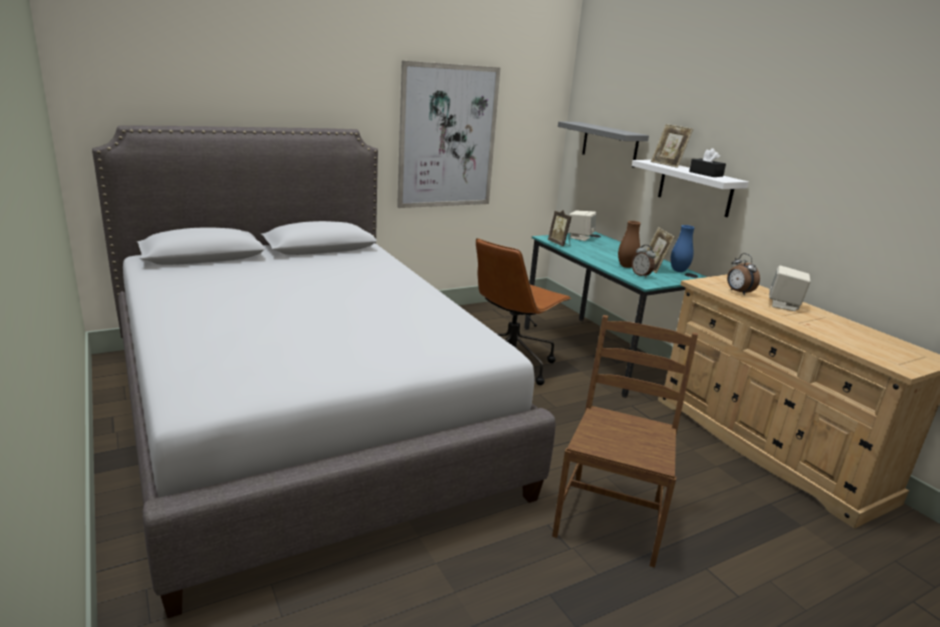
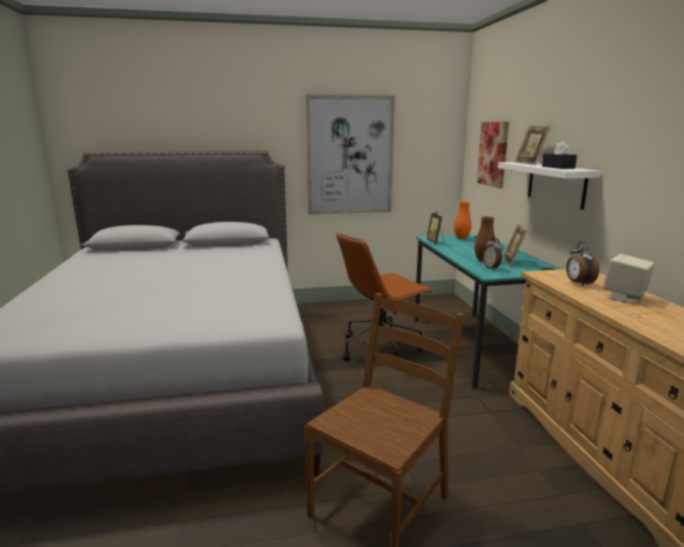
camera: 20 degrees right, 5 degrees down
(580, 237) = (461, 238): beige speaker -> orange vase
(609, 144) = (493, 154): grey shelf -> picture
(678, 271) = (537, 265): blue vase -> none

